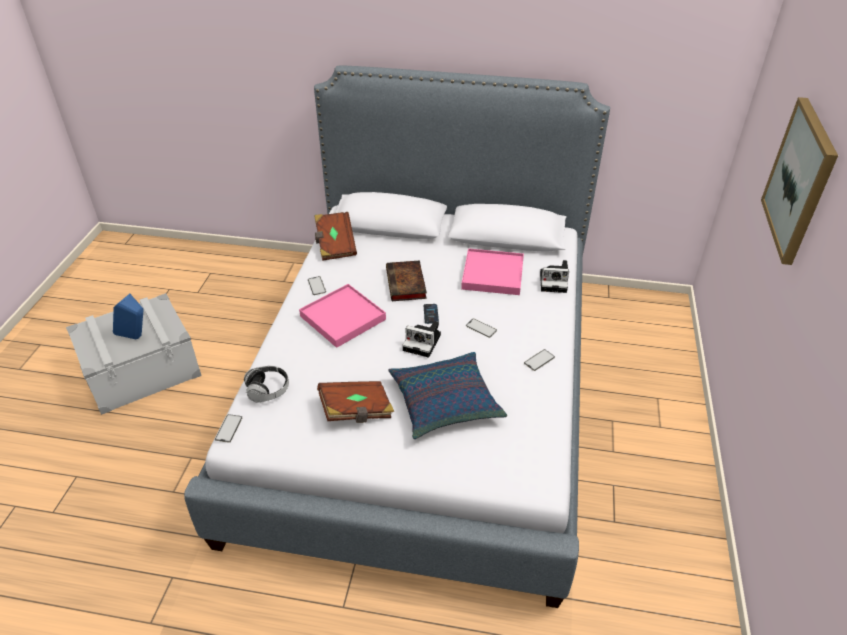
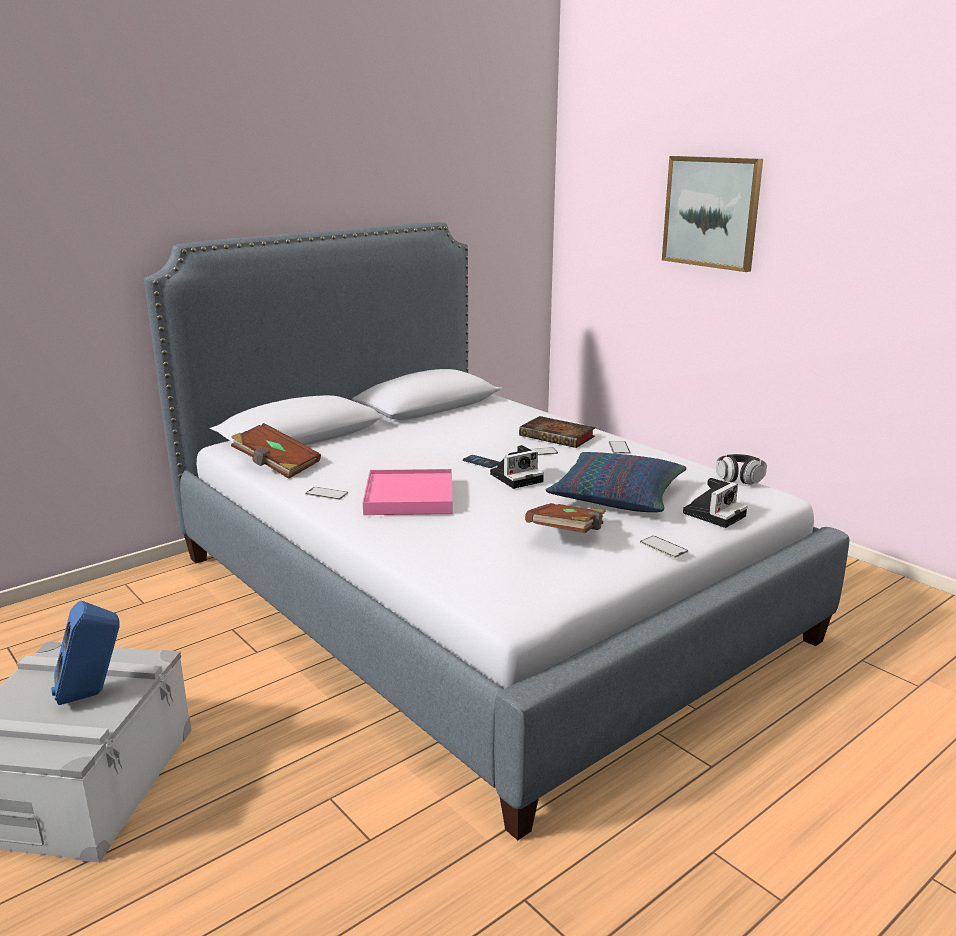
camera: 50 degrees left, 20 degrees down
(228, 428) = (486, 609): phone -> phone (663, 547)
(268, 390) = (459, 567): headphones -> headphones (739, 478)
(406, 284) = (416, 457): book -> book (559, 437)
(493, 274) = (473, 425): pink tray -> none
(554, 282) = (527, 411): camera -> camera (714, 514)

